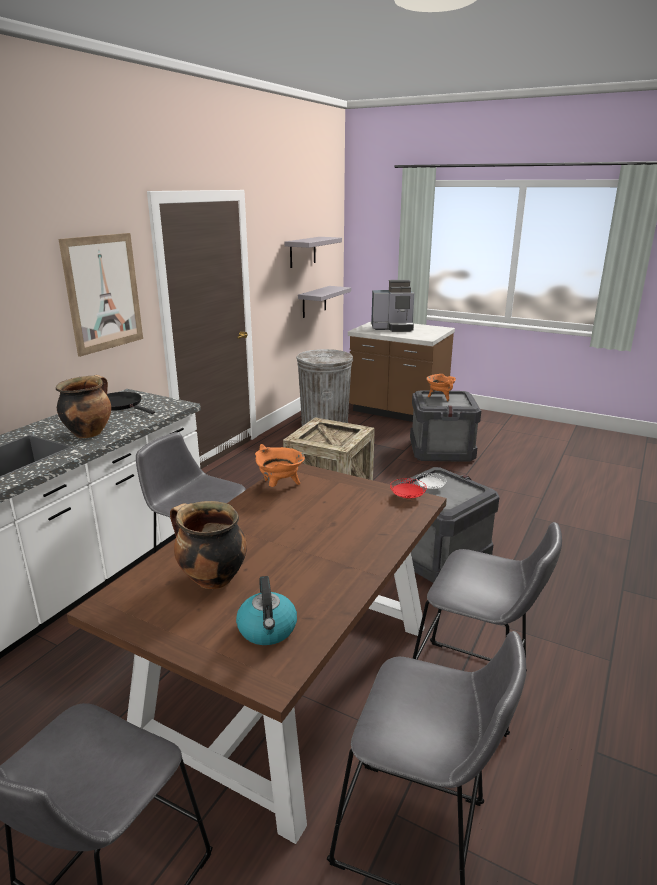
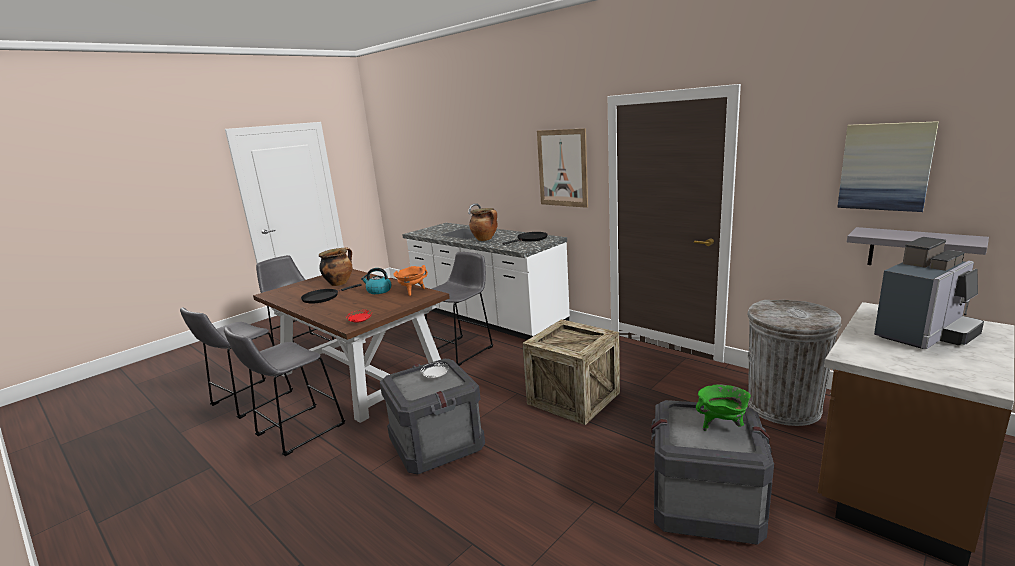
camera: 105 degrees right, 5 degrees down
(267, 630) = (293, 292): kettle -> kettle (378, 291)
(302, 252) = (885, 167): grey shelf -> picture
(305, 569) = (323, 297): none -> black frying pan
(393, 328) = (924, 334): coffee machine -> coffee machine turned 135 degrees counterclockwise
(440, 397) = (722, 425): orange cooking pot -> green cooking pot

